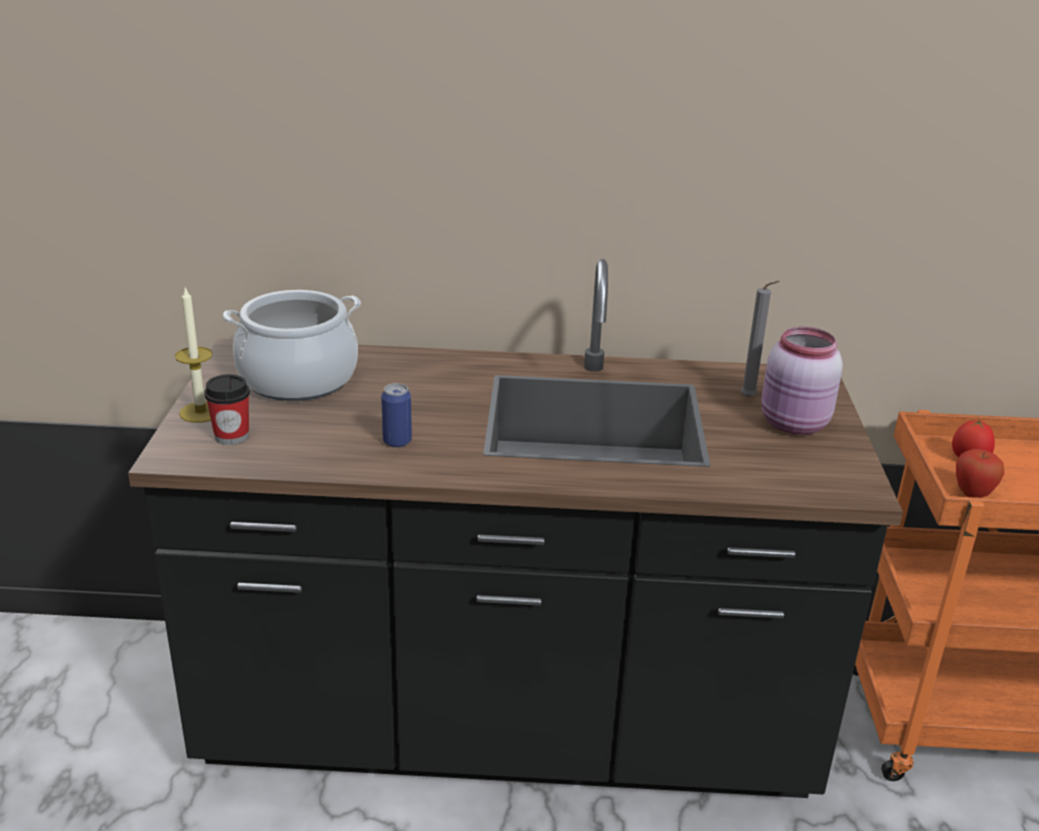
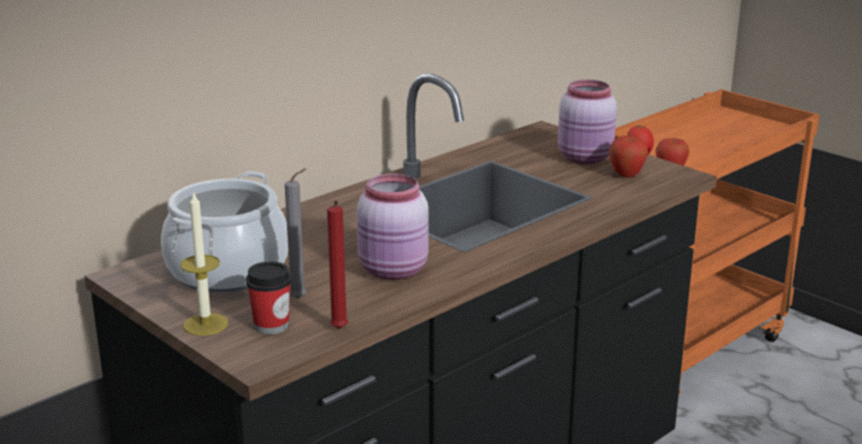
camera: 45 degrees left, 5 degrees down
(260, 466) = (339, 330): none -> red candle
(397, 441) = (394, 271): can -> pink jar
(750, 398) = (536, 154): grey candle -> grey candle (301, 298)
(796, 462) = (626, 175): none -> apple

